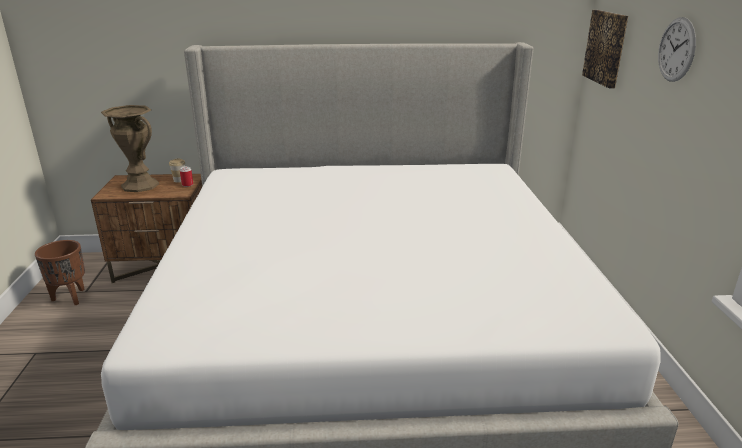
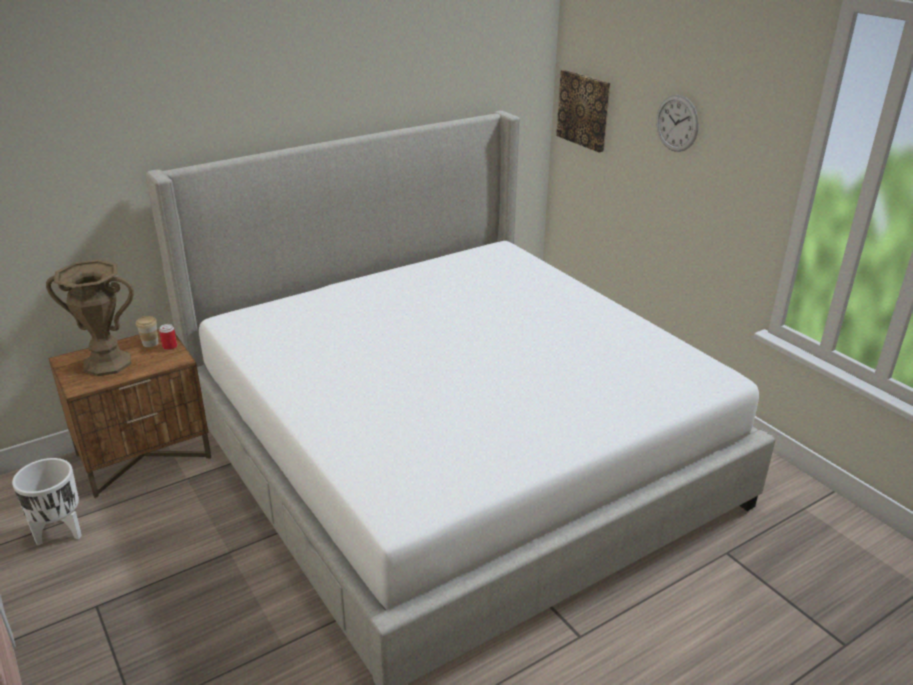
camera: 30 degrees left, 5 degrees up
(70, 298) = (59, 533): brown planter -> white planter

